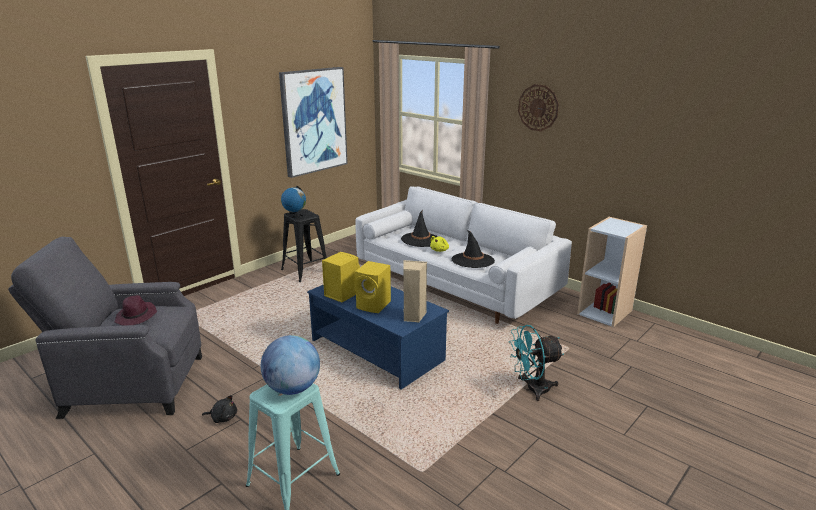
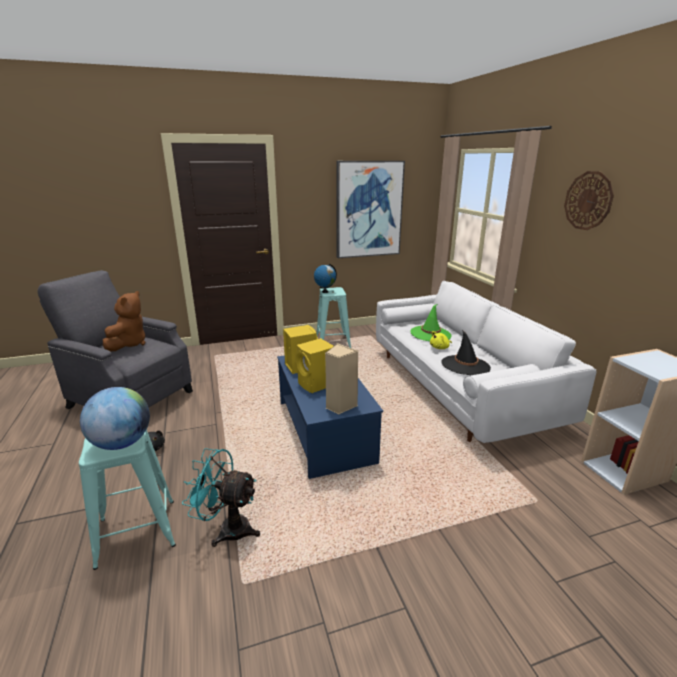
camera: 30 degrees right, 0 degrees up
(136, 317) = (129, 344): purple hat -> brown plush toy
(305, 271) = (333, 343): black stool -> turquoise stool
(420, 240) = (430, 334): black hat -> green hat
(532, 389) = (448, 536): turquoise fan -> turquoise fan (228, 528)

